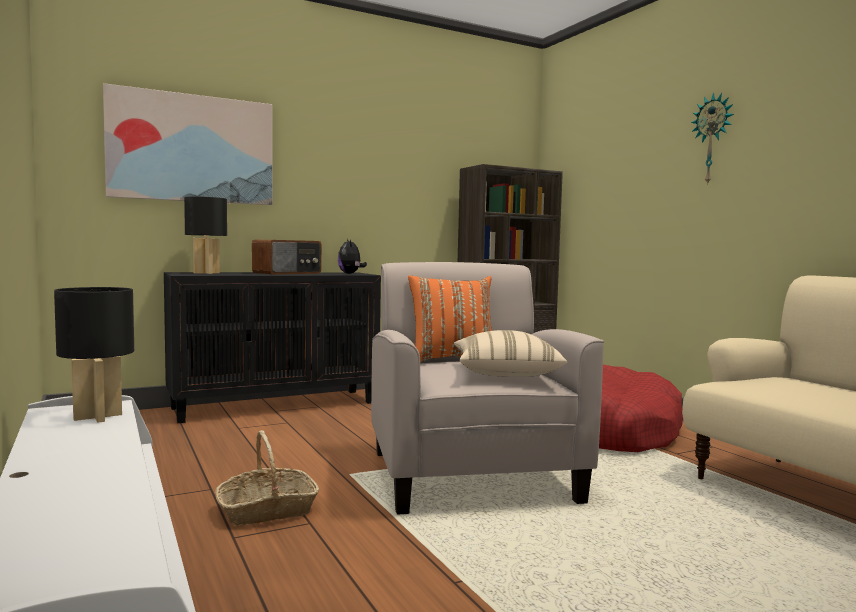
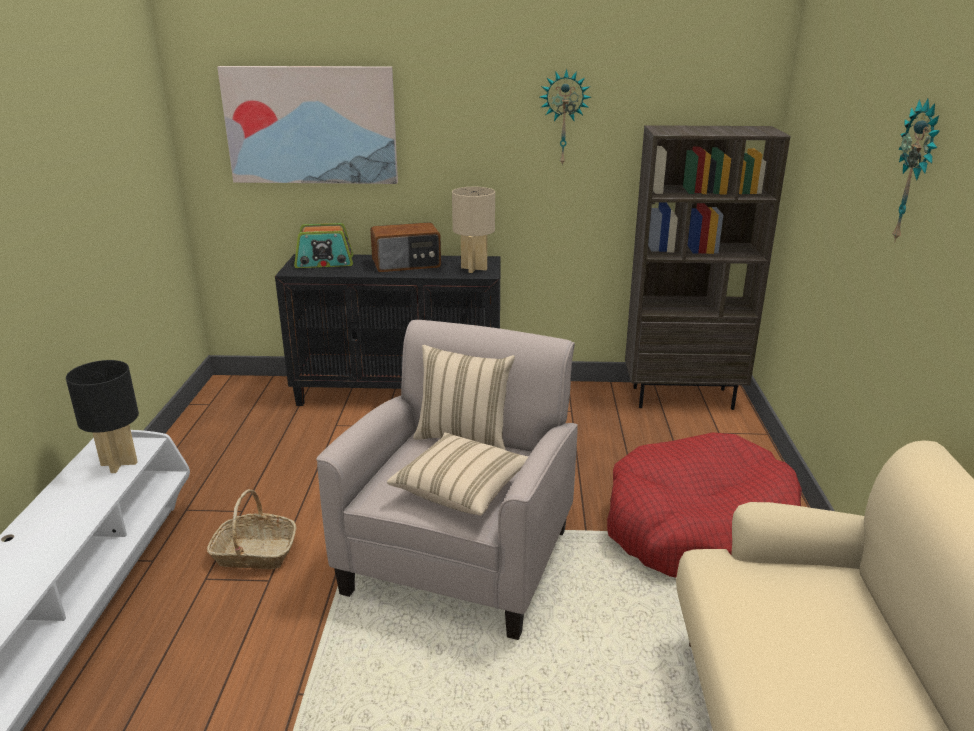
camera: 30 degrees right, 20 degrees up
(207, 273) = (324, 262): black table lamp -> radio
(350, 273) = (474, 269): plush toy -> beige table lamp
(403, 160) = (564, 118): none -> wall clock
(451, 359) = (464, 437): orange pillow -> beige pillow

